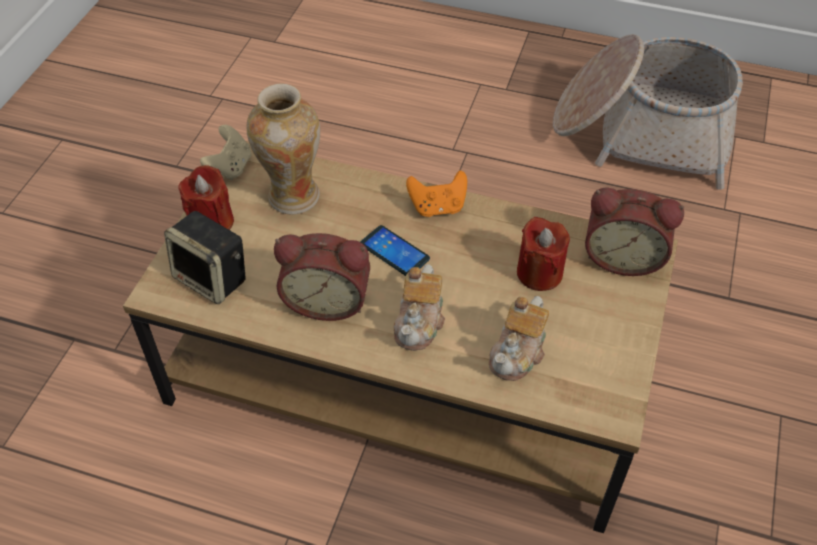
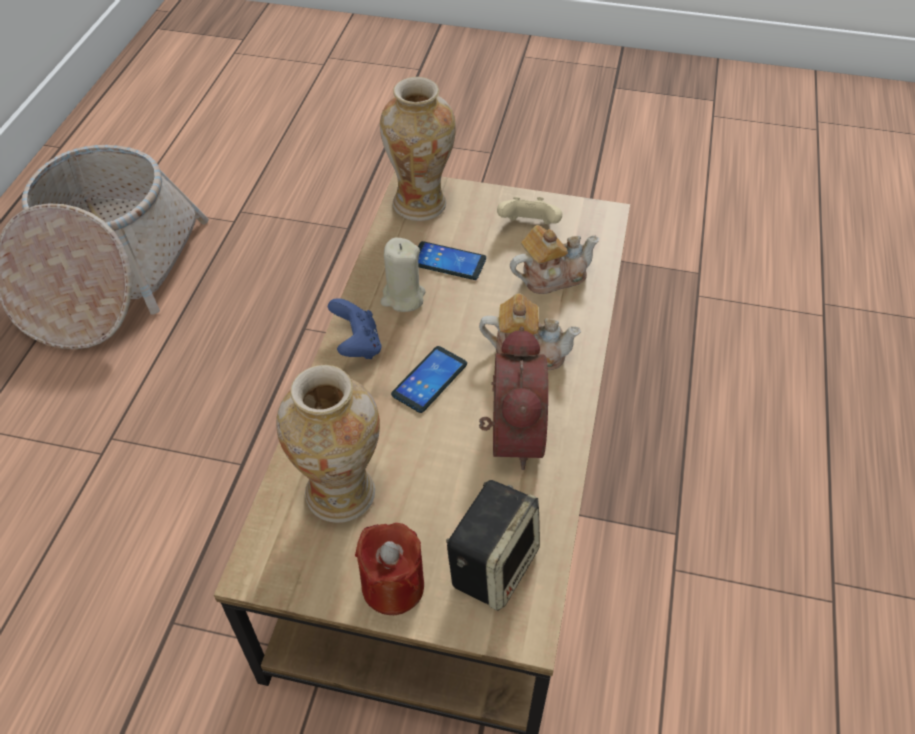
camera: 95 degrees left, 0 degrees up
(230, 167) = (280, 582): beige game controller -> beige game controller (529, 227)
(437, 207) = (357, 345): orange game controller -> blue game controller
(492, 238) = (403, 297): none -> beige candle
(518, 353) = (551, 276): teapot -> teapot turned 45 degrees counterclockwise
(539, 273) = (448, 261): red candle -> phone
(623, 256) = (420, 204): alarm clock -> vase

